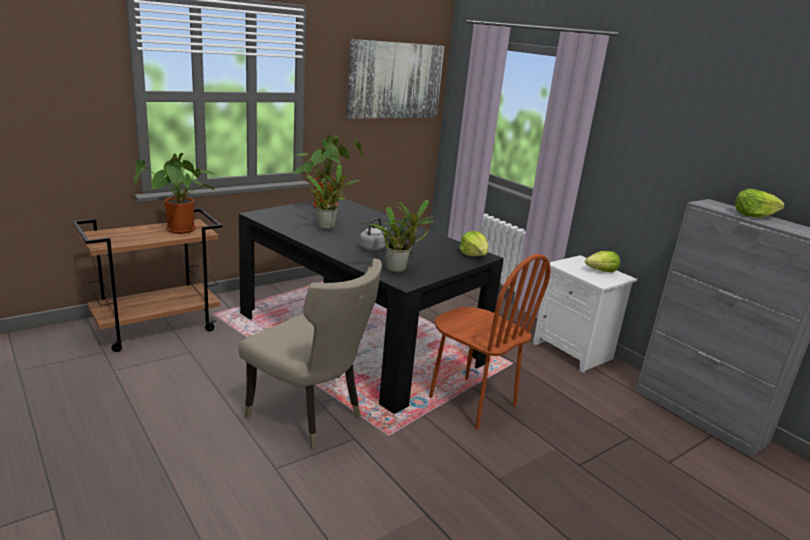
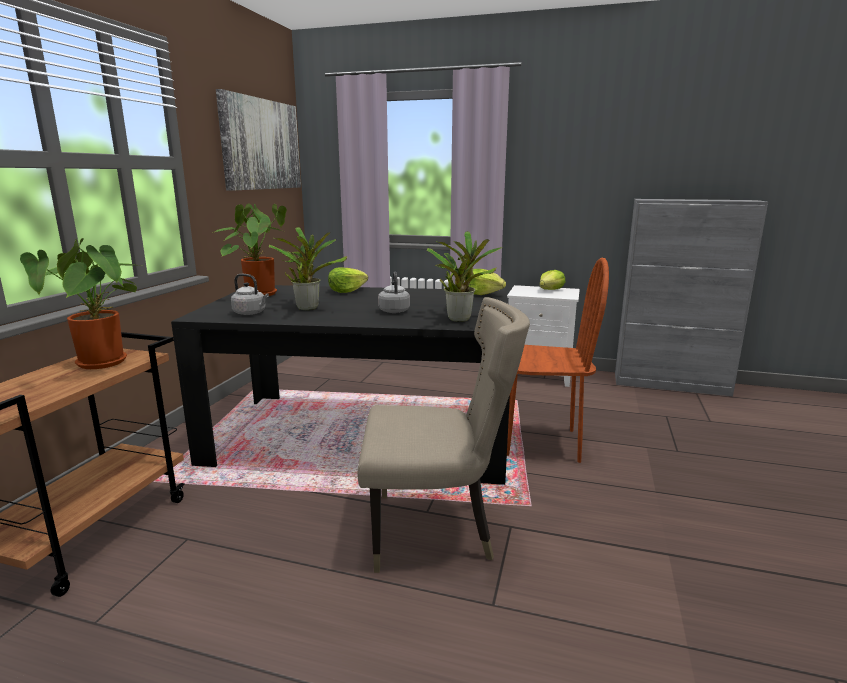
camera: 35 degrees left, 5 degrees down
(287, 221) = (251, 313): none -> grey kettle
(753, 215) = (687, 199): lettuce -> lettuce (346, 291)

